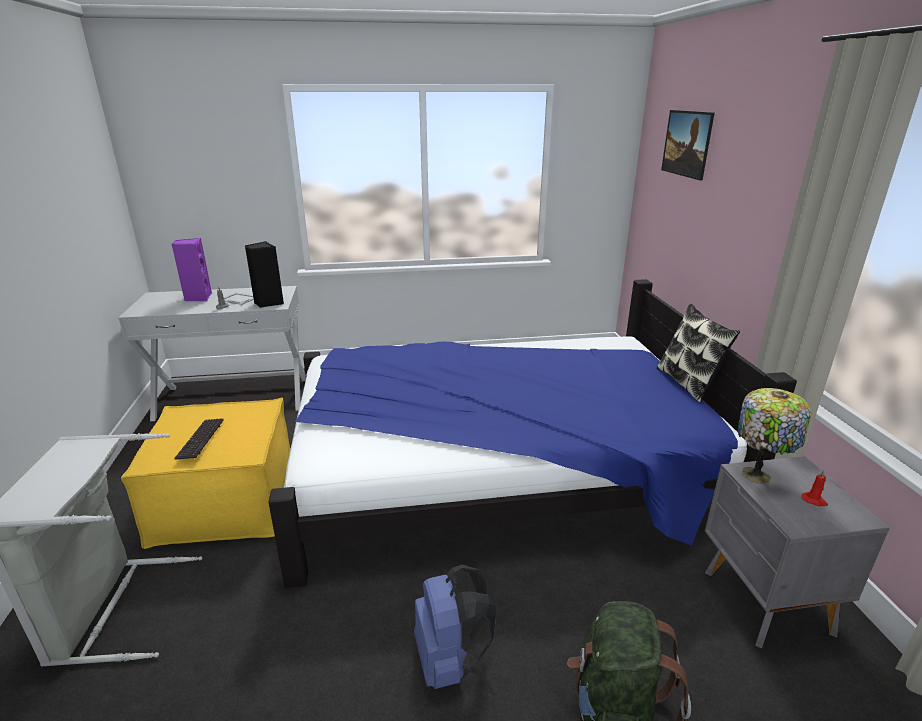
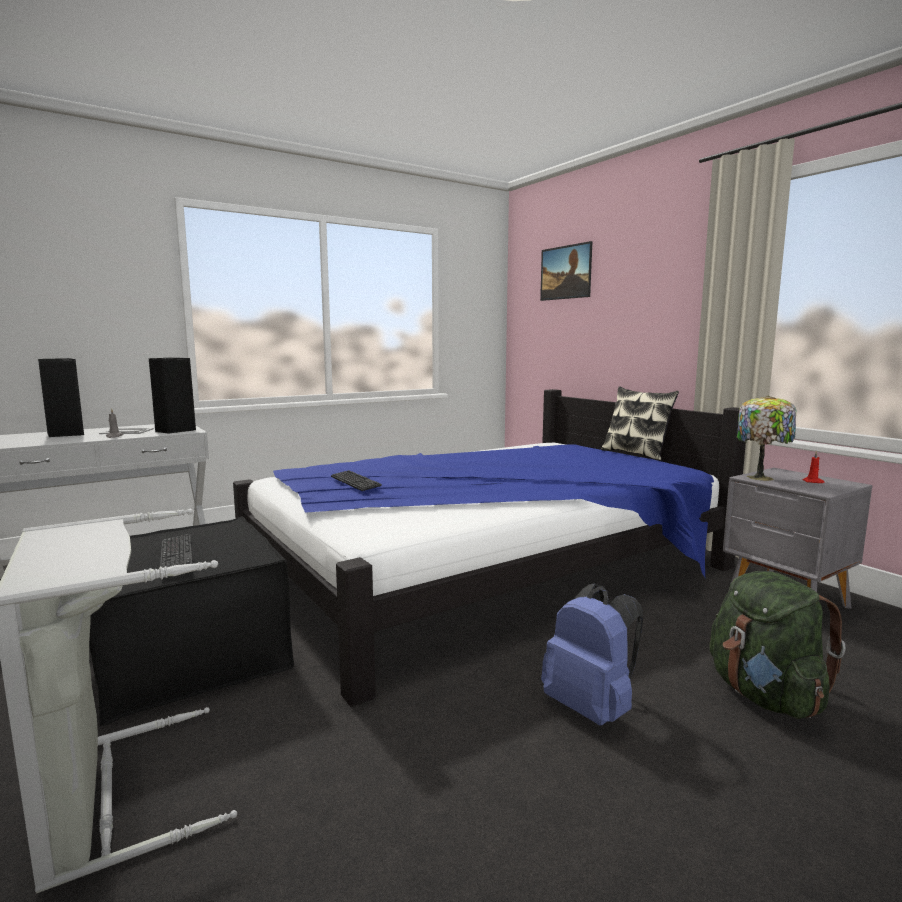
camera: 25 degrees left, 15 degrees down
(198, 297) = (66, 434): purple speaker -> black speaker
(226, 501) = (189, 656): yellow ottoman -> black ottoman
(367, 385) = (355, 482): none -> keyboard

